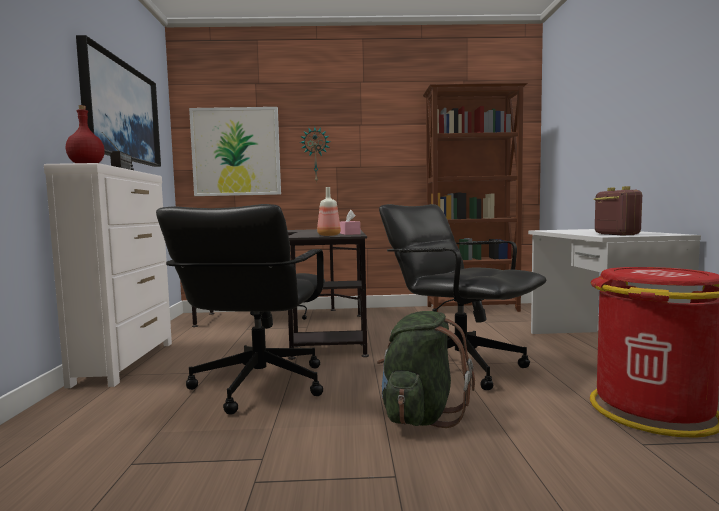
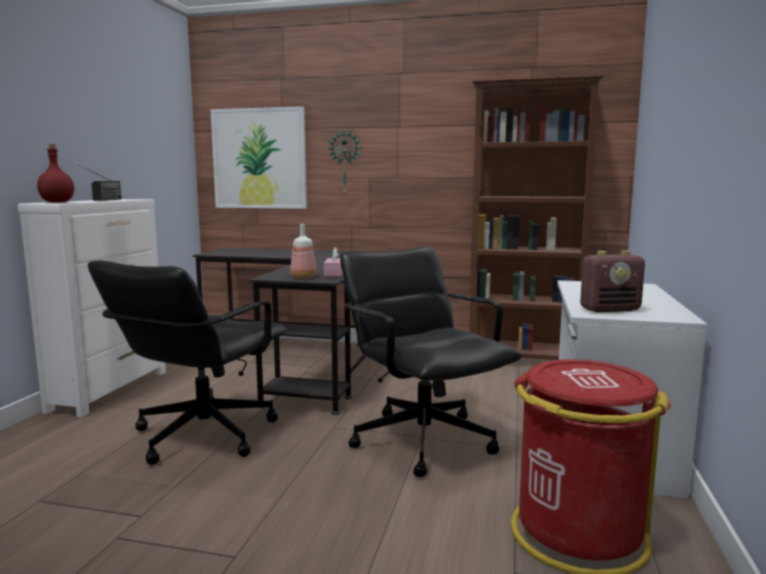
camera: 15 degrees right, 5 degrees up
(121, 111) = (119, 129): picture -> none
(420, 415) = (321, 495): green backpack -> none
(616, 234) = (610, 309): radio -> radio turned 75 degrees clockwise

